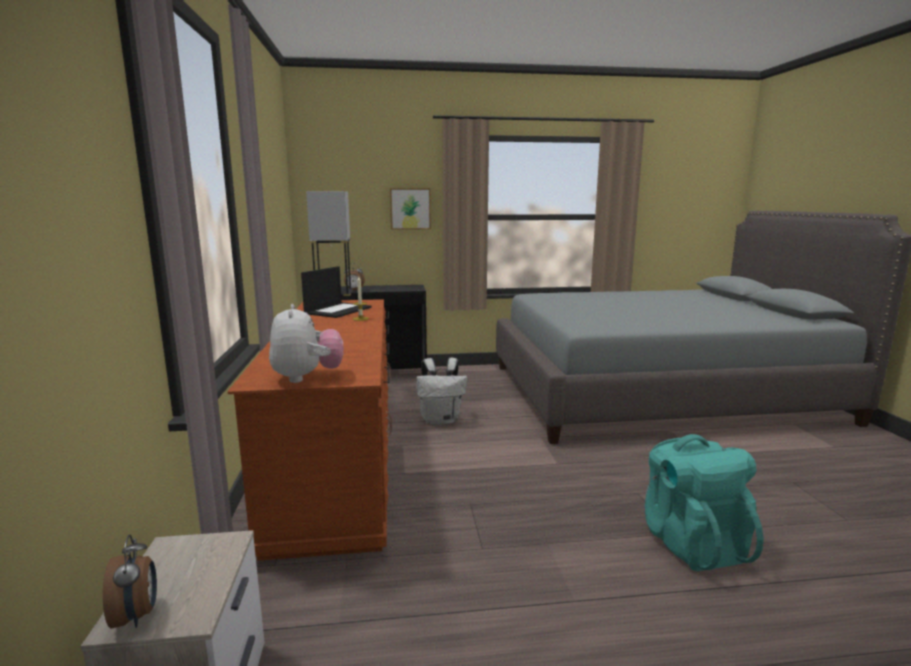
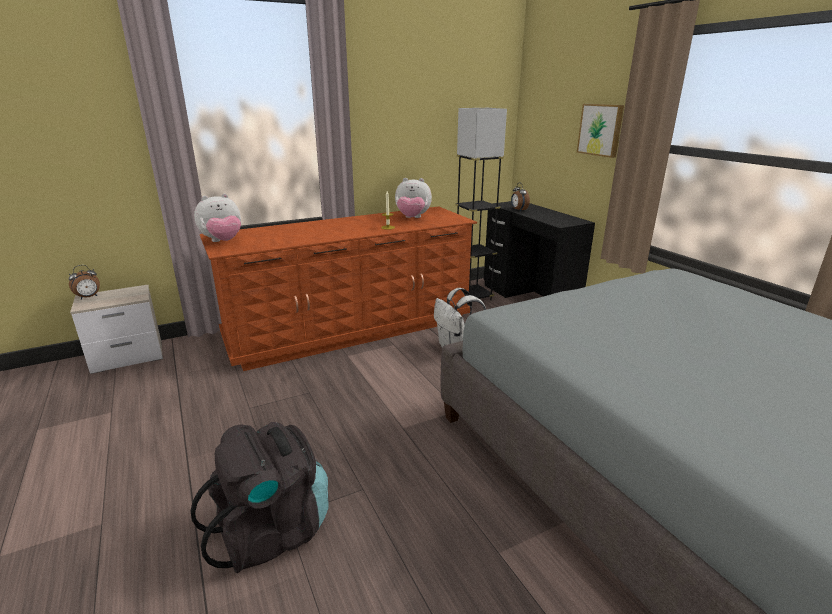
camera: 70 degrees right, 10 degrees up
(338, 310) = (412, 218): laptop -> plush toy
(691, 542) = (272, 531): turquoise backpack -> black backpack

